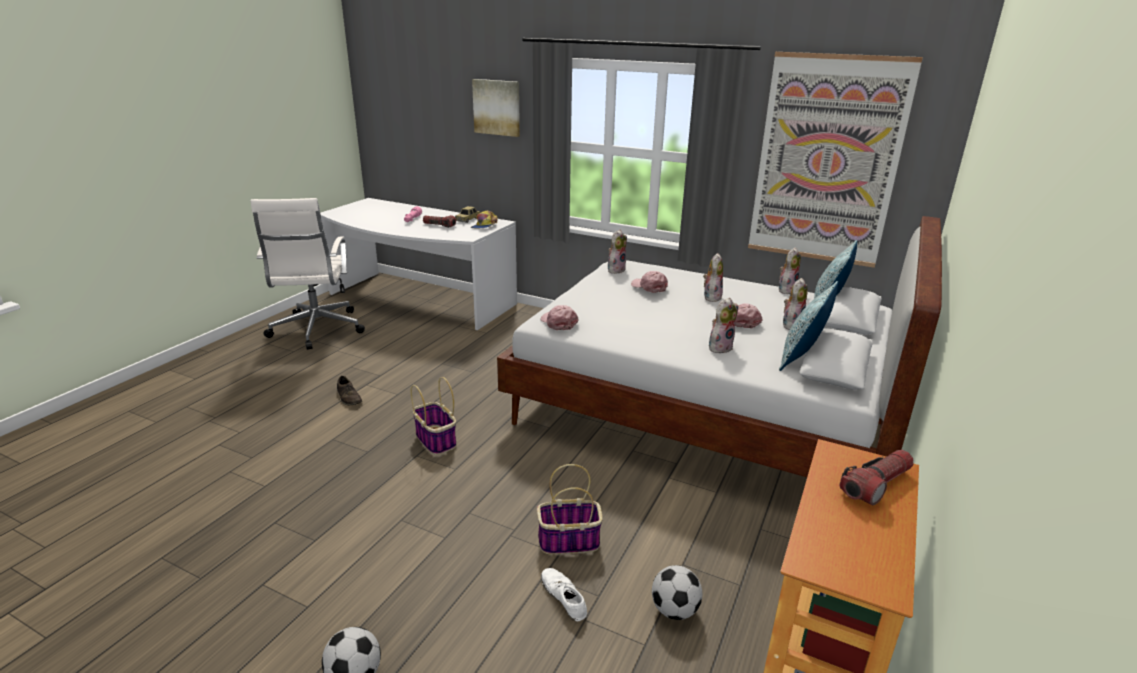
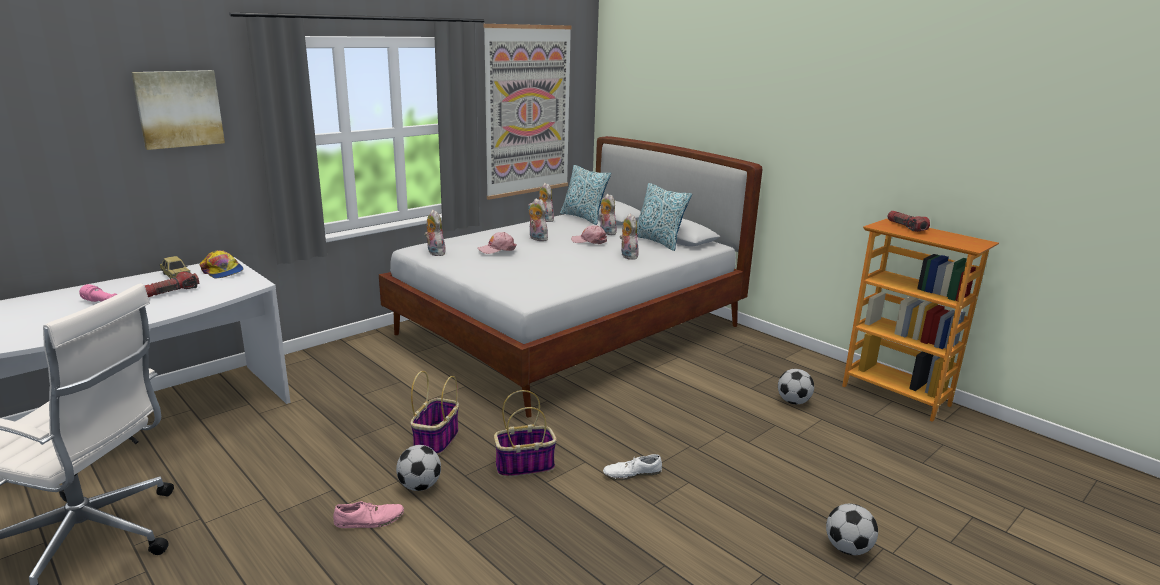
camera: 70 degrees left, 5 degrees down
(349, 397) = (369, 520): brown shoe -> pink shoe
(393, 403) = (419, 486): none -> football
(558, 322) = (537, 292): pink cap -> none
(563, 597) = (774, 439): white shoe -> white shoe (632, 473)
(568, 541) = (713, 424): basket -> basket (436, 441)

